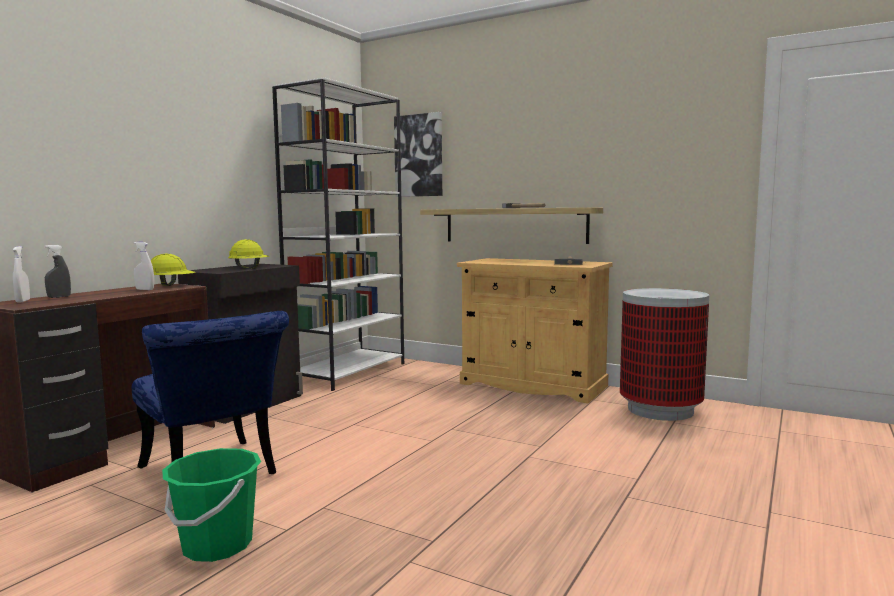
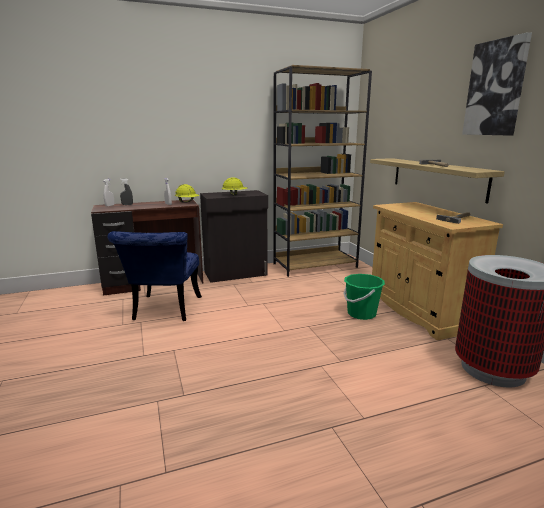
camera: 40 degrees right, 10 degrees up
(217, 545) = (112, 350): green bucket -> green bucket (361, 314)
(348, 372) = (315, 265): white bookcase -> brown bookcase
(419, 155) = (386, 114): picture -> picture (495, 88)

